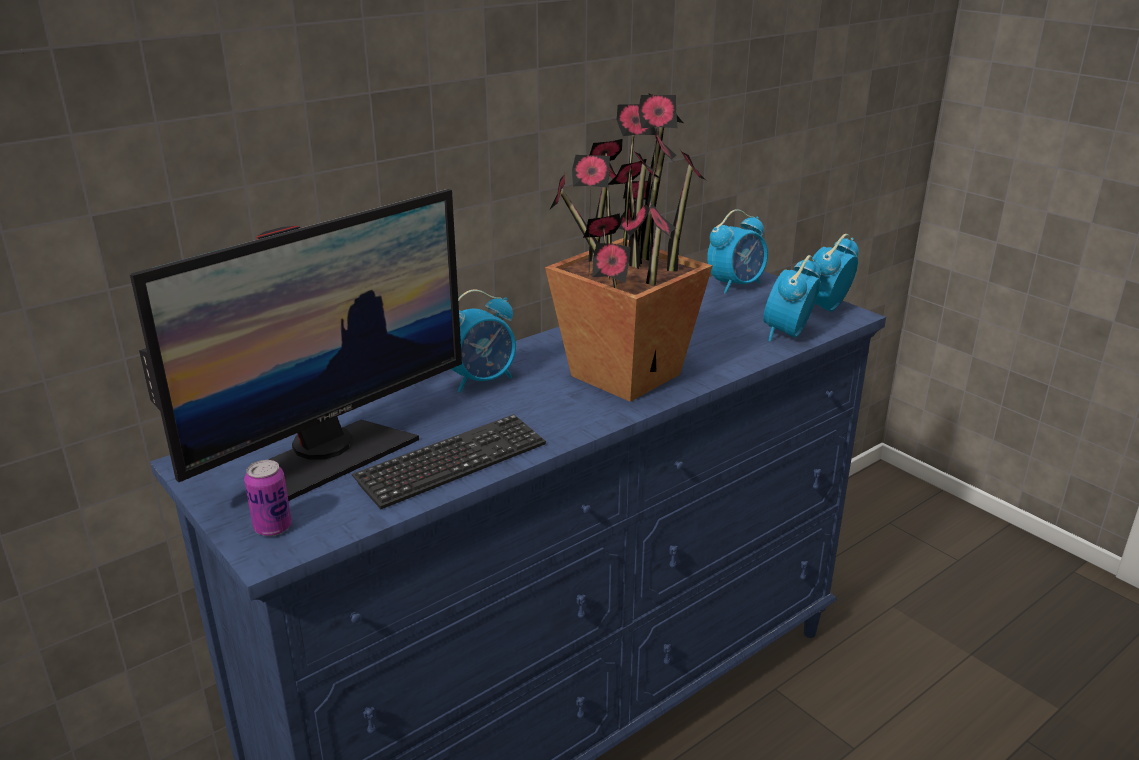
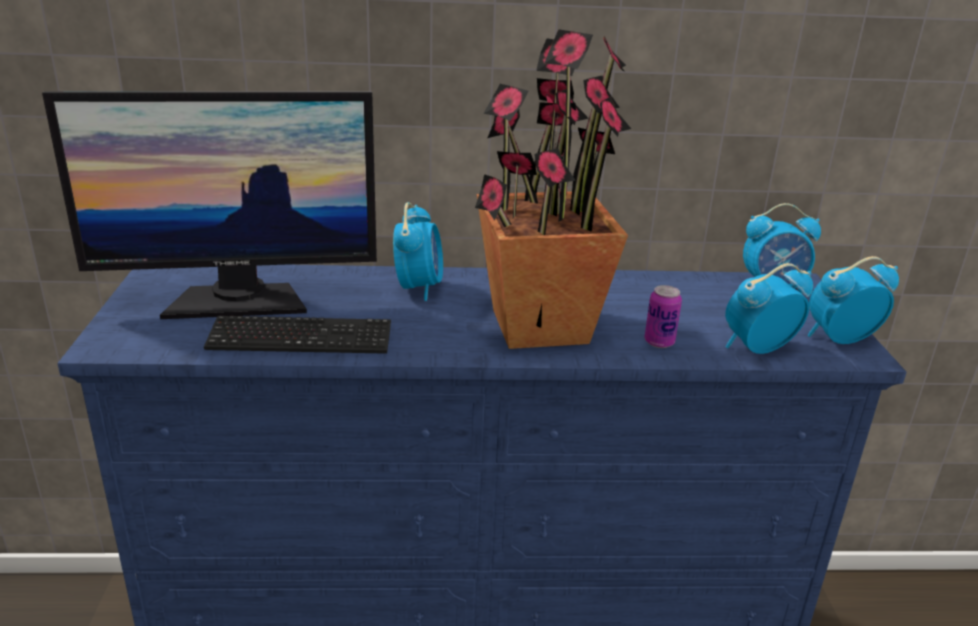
camera: 35 degrees right, 0 degrees up
(273, 527) = (129, 332): can -> can (659, 342)
(481, 380) = (419, 287): alarm clock -> alarm clock turned 90 degrees counterclockwise

